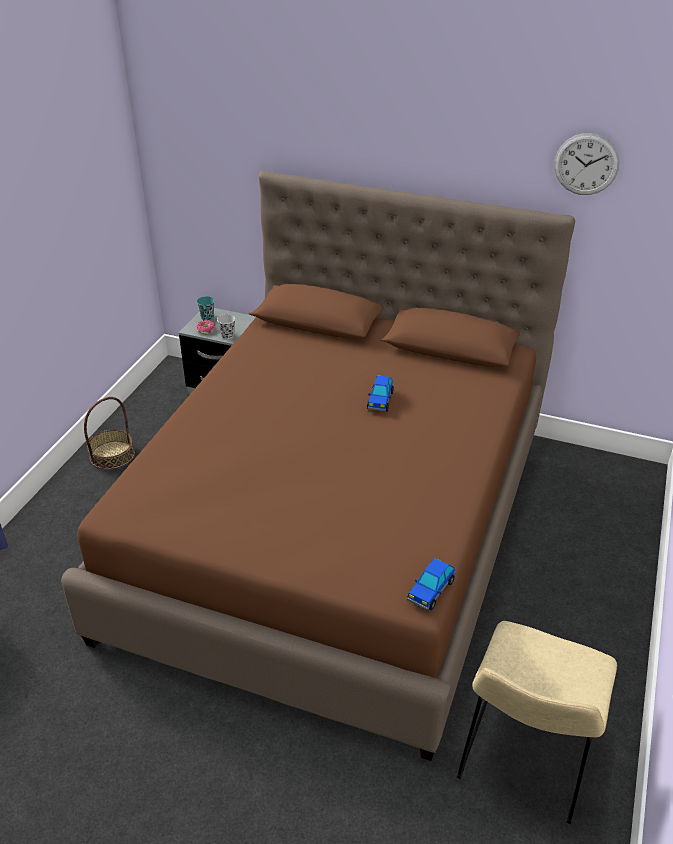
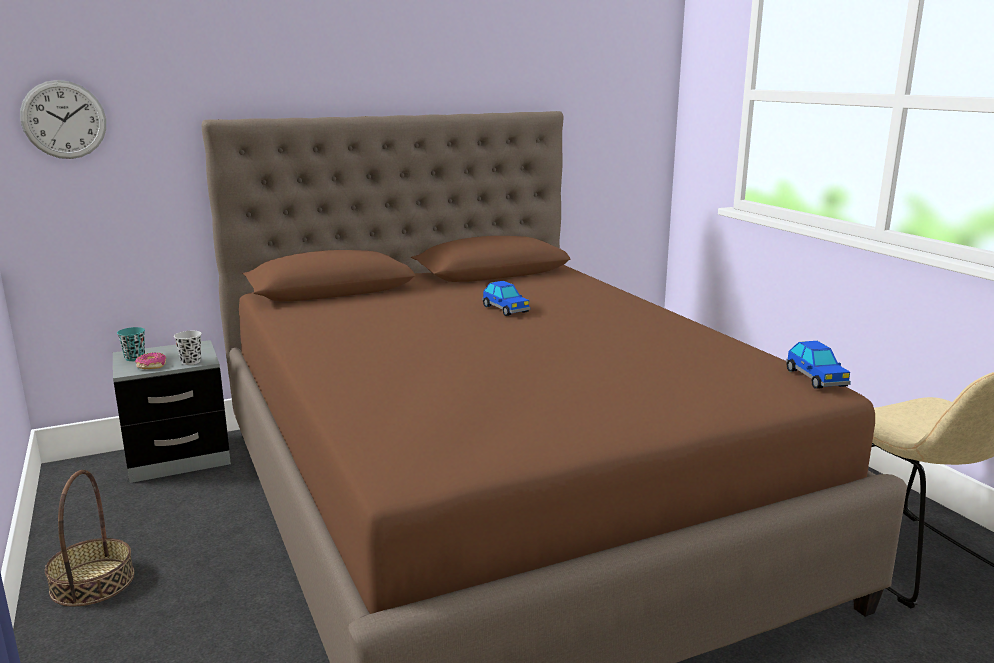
camera: 45 degrees left, 20 degrees down
(586, 164) = (555, 61): wall clock -> wall clock (64, 120)

